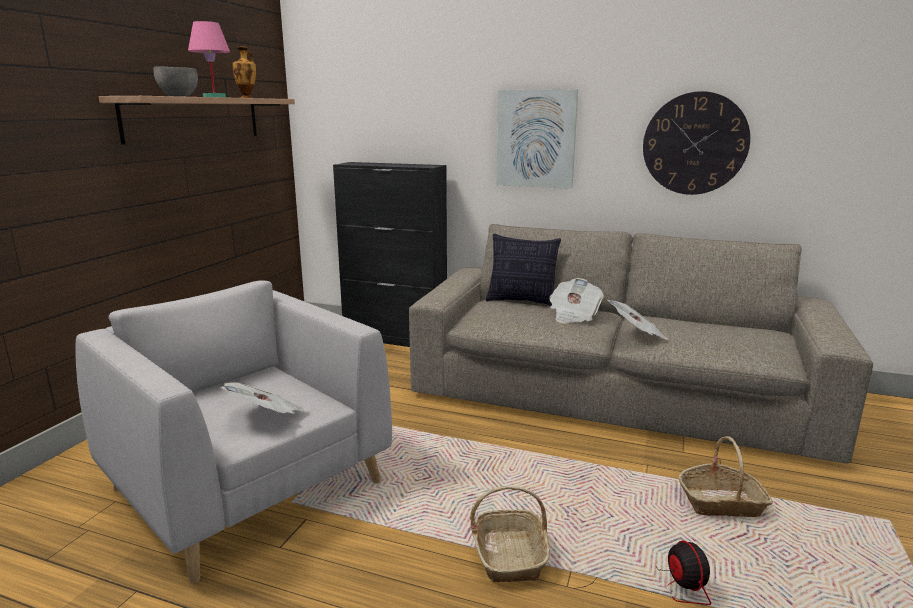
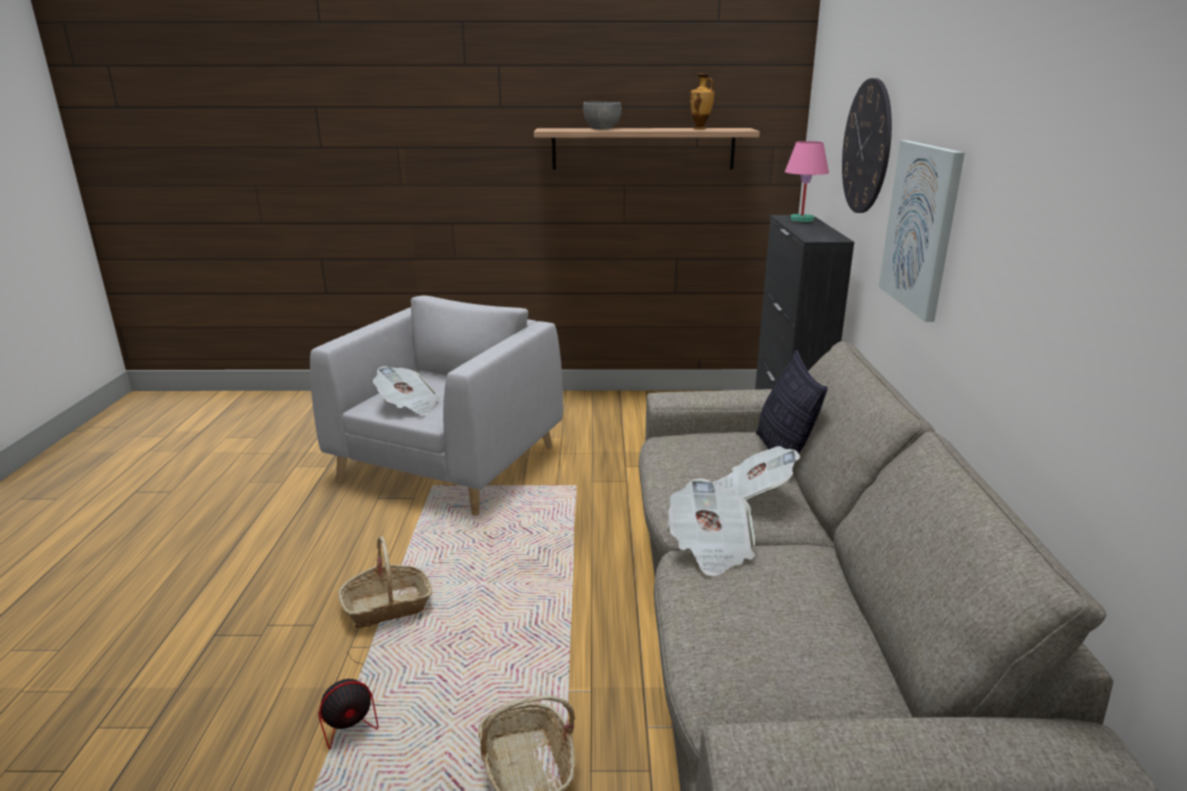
camera: 70 degrees right, 5 degrees up
(214, 97) = (645, 129): pink table lamp -> pink table lamp (801, 219)
(695, 144) = (1061, 298): wall clock -> wall clock (866, 147)

